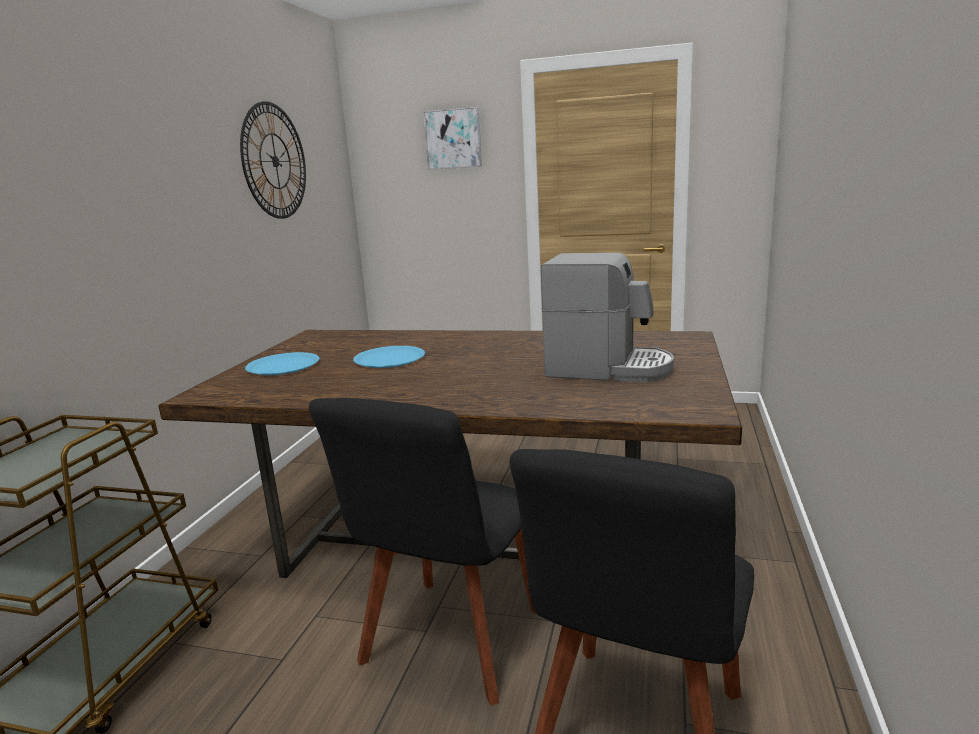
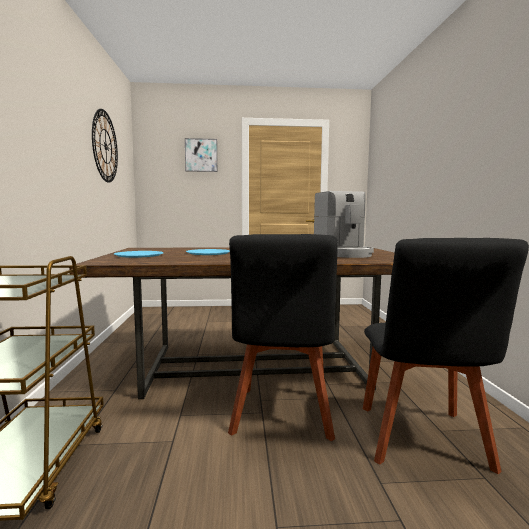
camera: 20 degrees left, 10 degrees down
(608, 369) = (343, 254): coffee machine -> coffee machine turned 75 degrees clockwise

